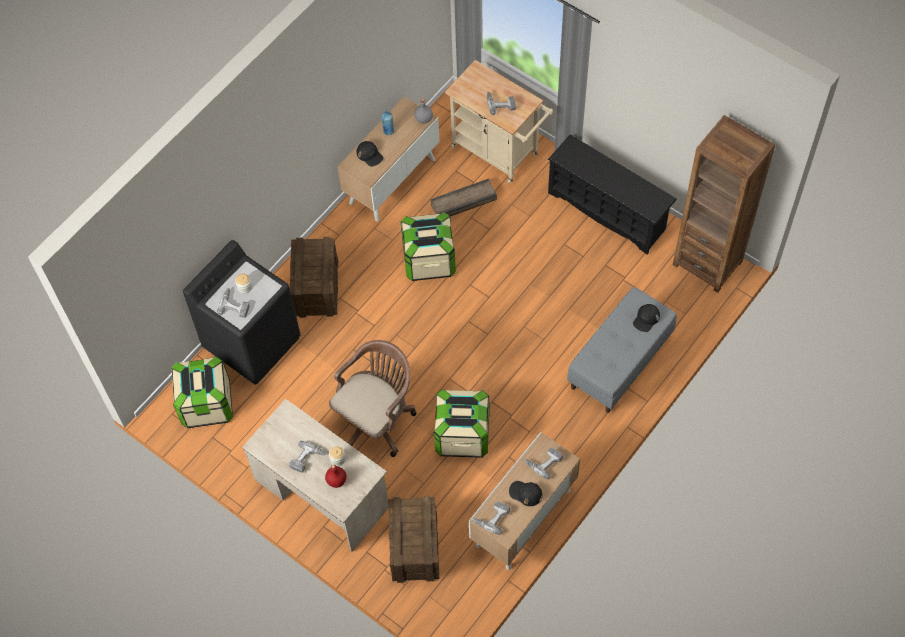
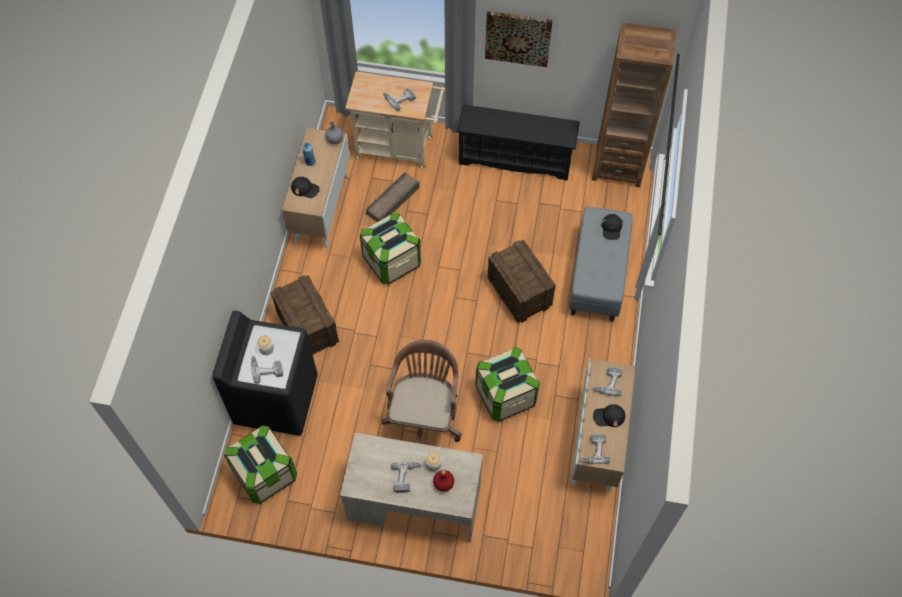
camera: 30 degrees left, 0 degrees up
(415, 548) = (522, 511): crate -> crate (519, 292)
(631, 89) = (518, 38): none -> picture

